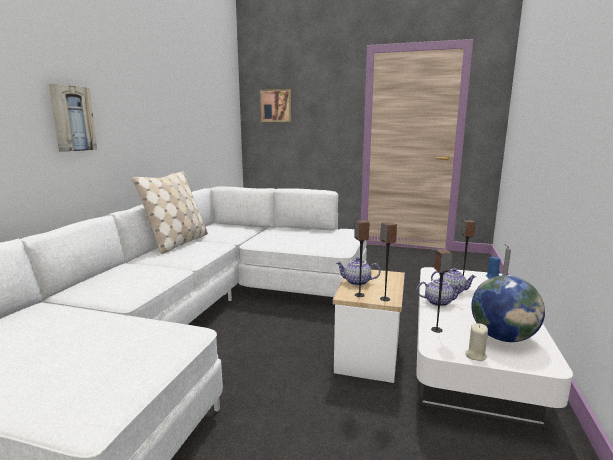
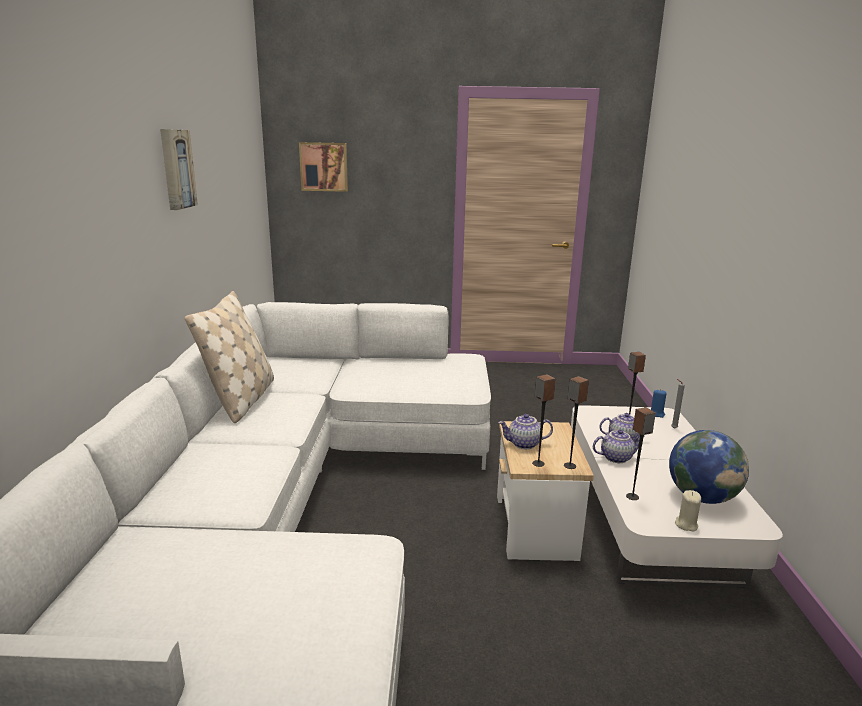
camera: 15 degrees left, 5 degrees up
(72, 118) = (97, 239): picture -> picture (176, 169)

